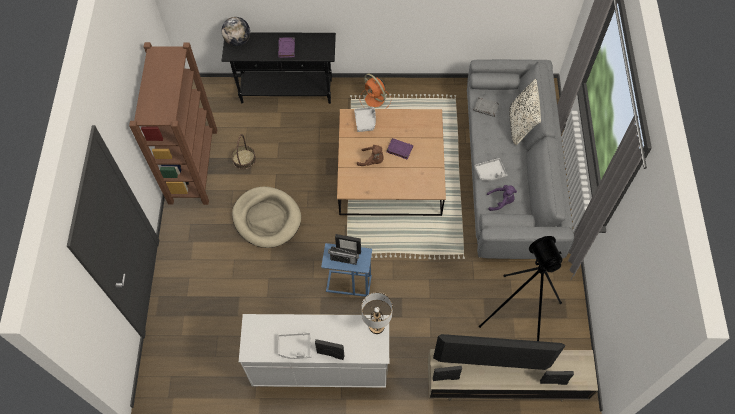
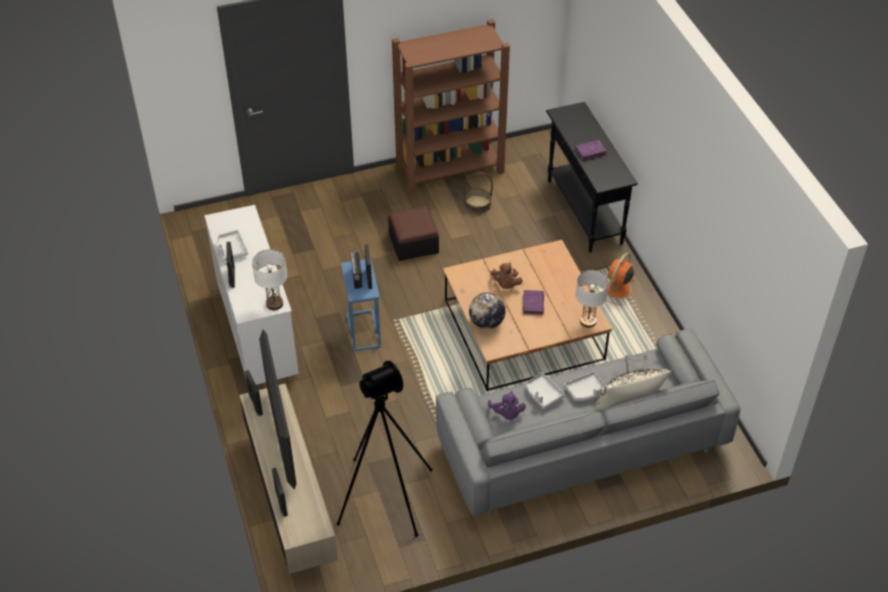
camera: 70 degrees right, 15 degrees down
(238, 40) = (579, 113): globe -> globe (486, 323)
(267, 218) = (413, 243): beige dog bed -> ottoman
(365, 121) = (556, 265): grey tray -> grey tray (586, 391)
(430, 121) = (588, 321): none -> table lamp

